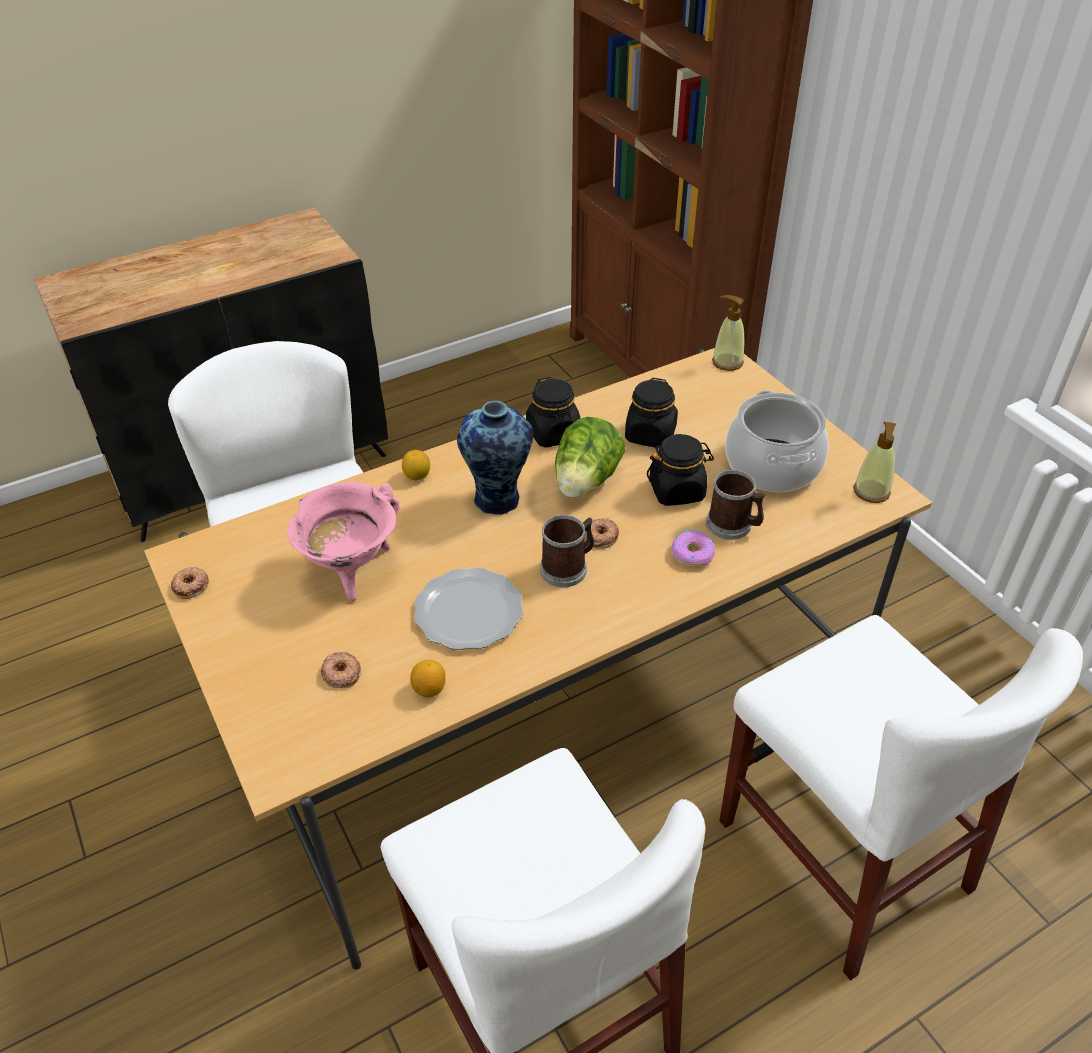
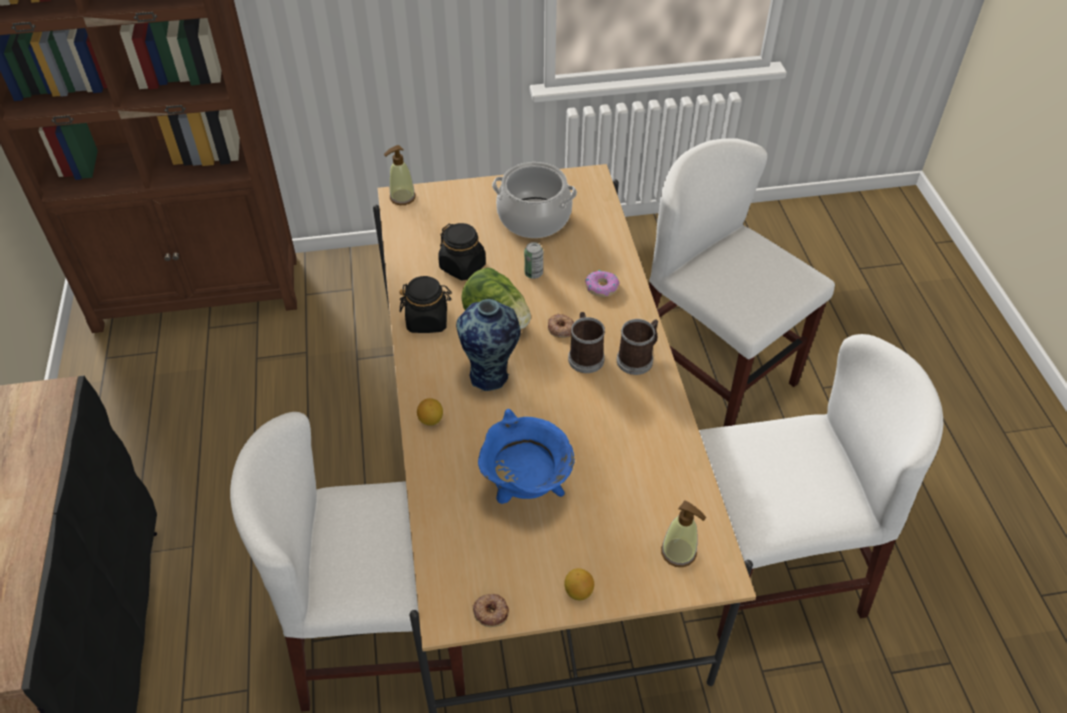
camera: 70 degrees left, 5 degrees up
(341, 673) = (637, 517): donut -> none
(352, 570) = (526, 488): pink cooking pot -> blue cooking pot
(429, 689) = (673, 466): lemon -> lemon (578, 591)
(470, 612) = (606, 424): plate -> none
(677, 491) = (533, 273): black jar -> can
(733, 526) = (584, 258): mug -> mug (638, 358)
(842, 854) = (714, 375): white chair -> white chair turned 120 degrees counterclockwise
(871, 492) = (584, 184): soap dispenser -> soap dispenser (678, 552)

